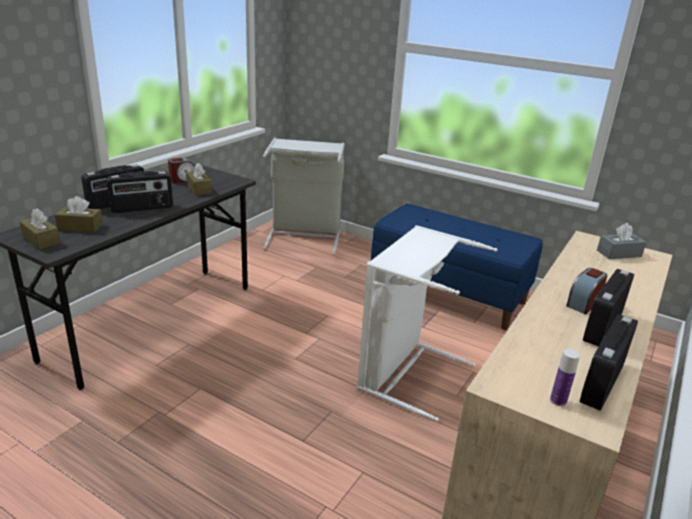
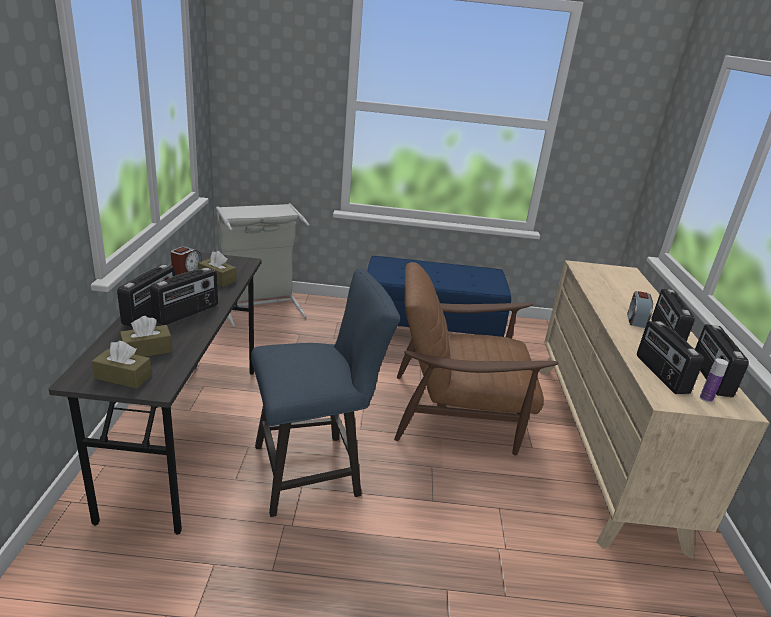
camera: 30 degrees left, 0 degrees up
(223, 379) = (315, 470): none -> blue chair
(405, 372) = (457, 412): white laundry basket -> brown armchair
(530, 361) = (660, 374): none -> radio
(619, 253) = (609, 274): grey tissue box -> none

